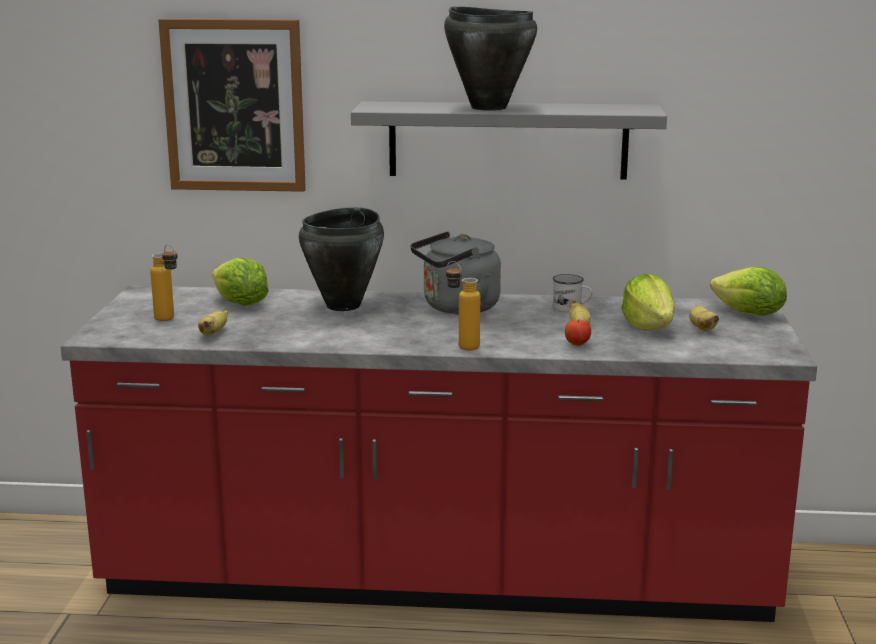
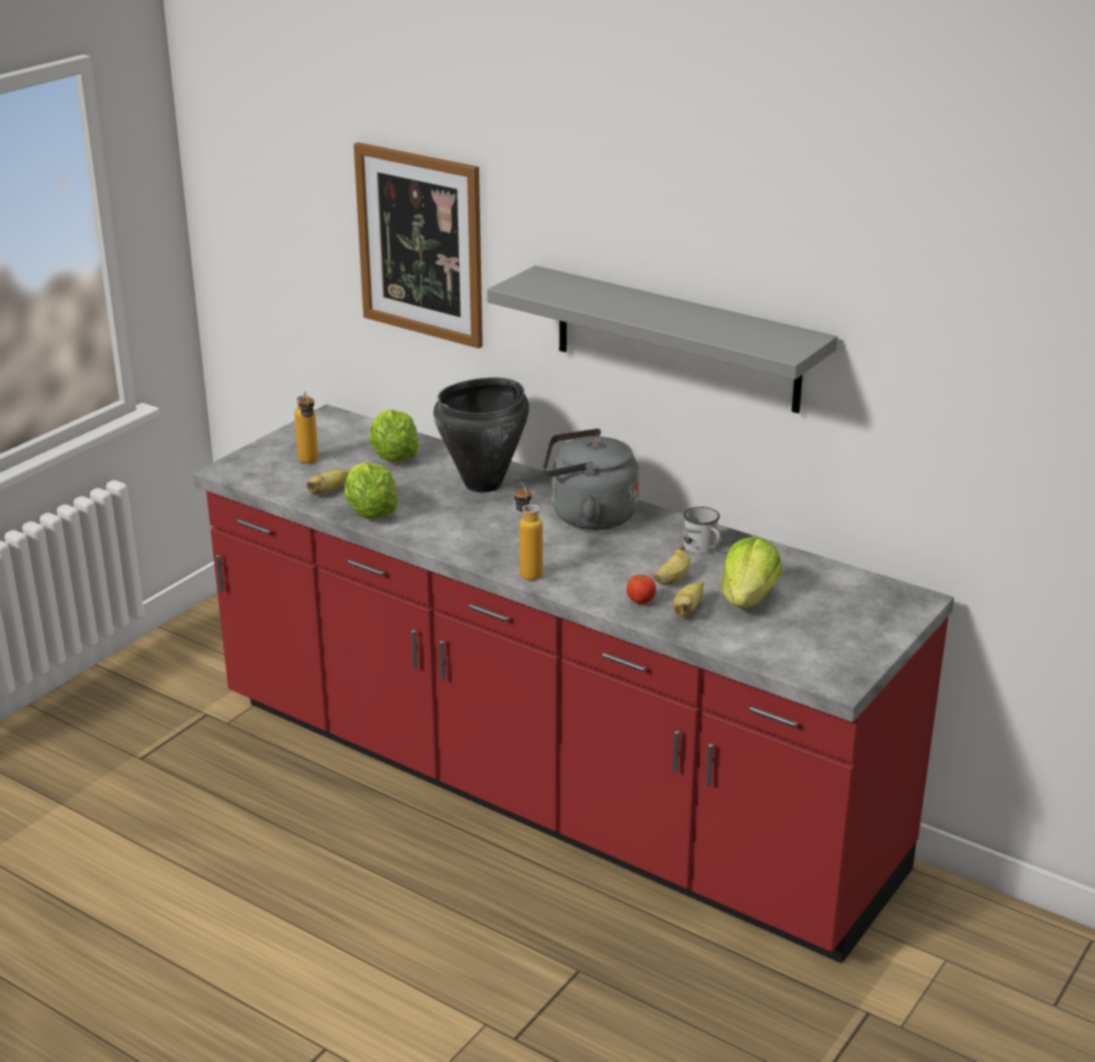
camera: 30 degrees right, 10 degrees up
(488, 107) = (634, 307): black cooking pot -> none
(701, 328) = (804, 616): banana -> banana (688, 610)
(749, 314) = (888, 611): lettuce -> lettuce (370, 513)

